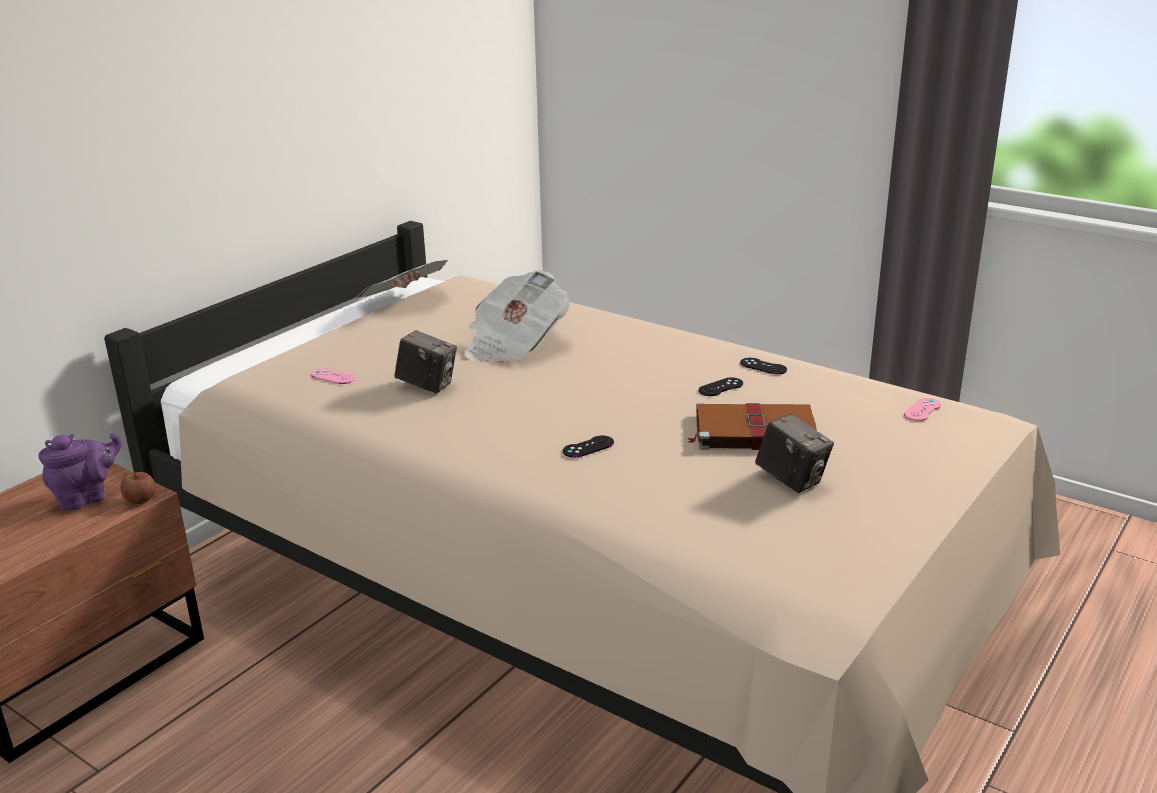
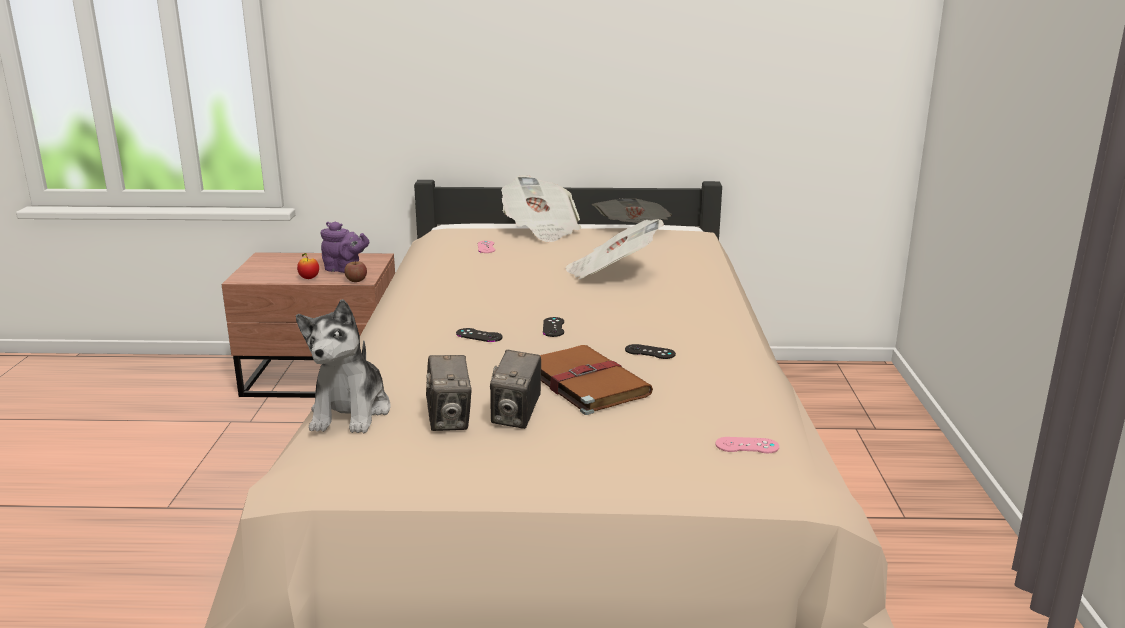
camera: 55 degrees right, 5 degrees down
(71, 530) = (309, 278): none -> apple
(331, 336) = (541, 230): none -> newspaper
(427, 385) = (508, 270): camera -> camera (449, 420)
(696, 558) = (351, 412): none -> plush toy
(763, 366) = (722, 358): black game controller -> black game controller (553, 327)

